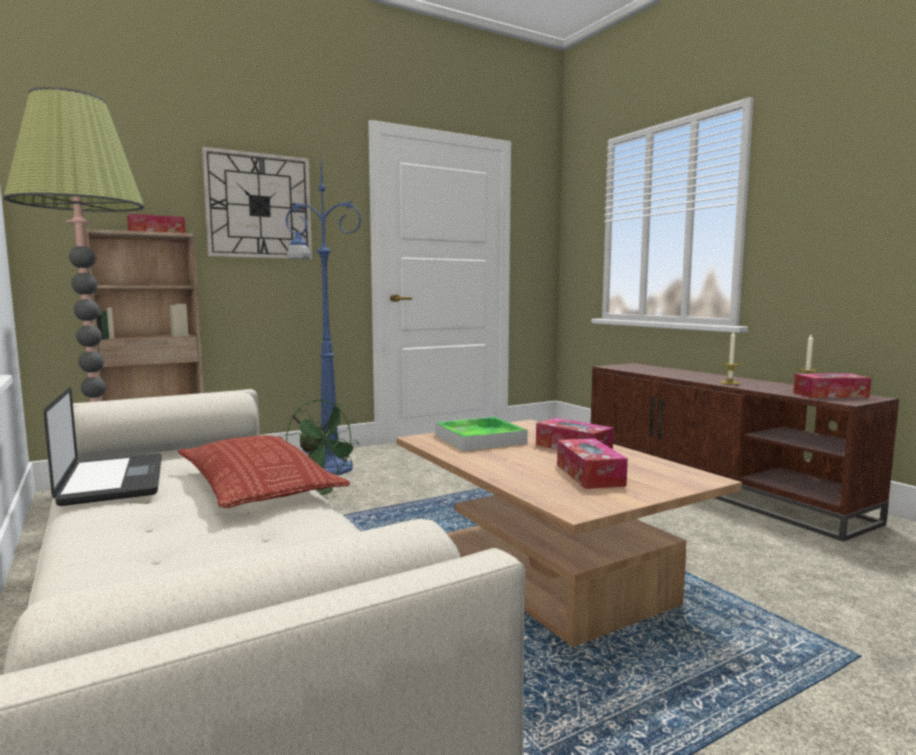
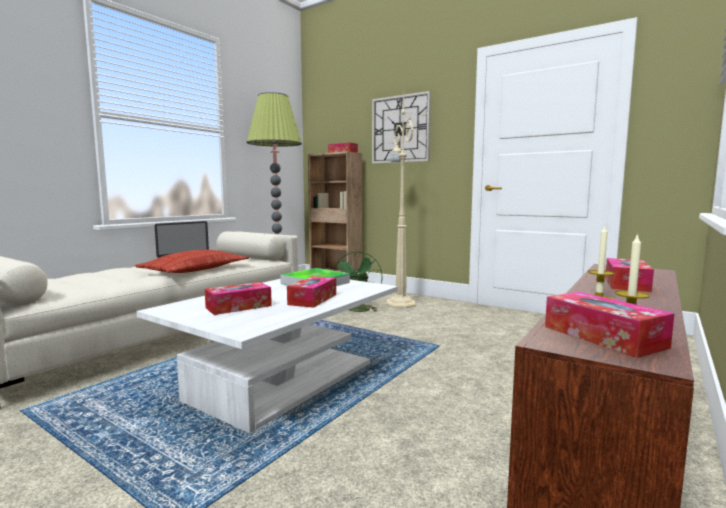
camera: 65 degrees right, 0 degrees up
(328, 468) = (400, 303): blue floor lamp -> beige floor lamp
(543, 570) = (284, 380): brown coffee table -> white coffee table
(681, 374) = (626, 284): none -> tissue box

